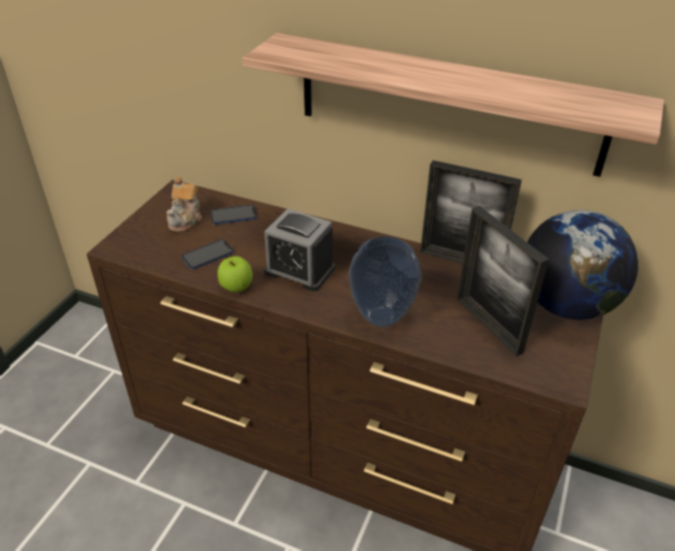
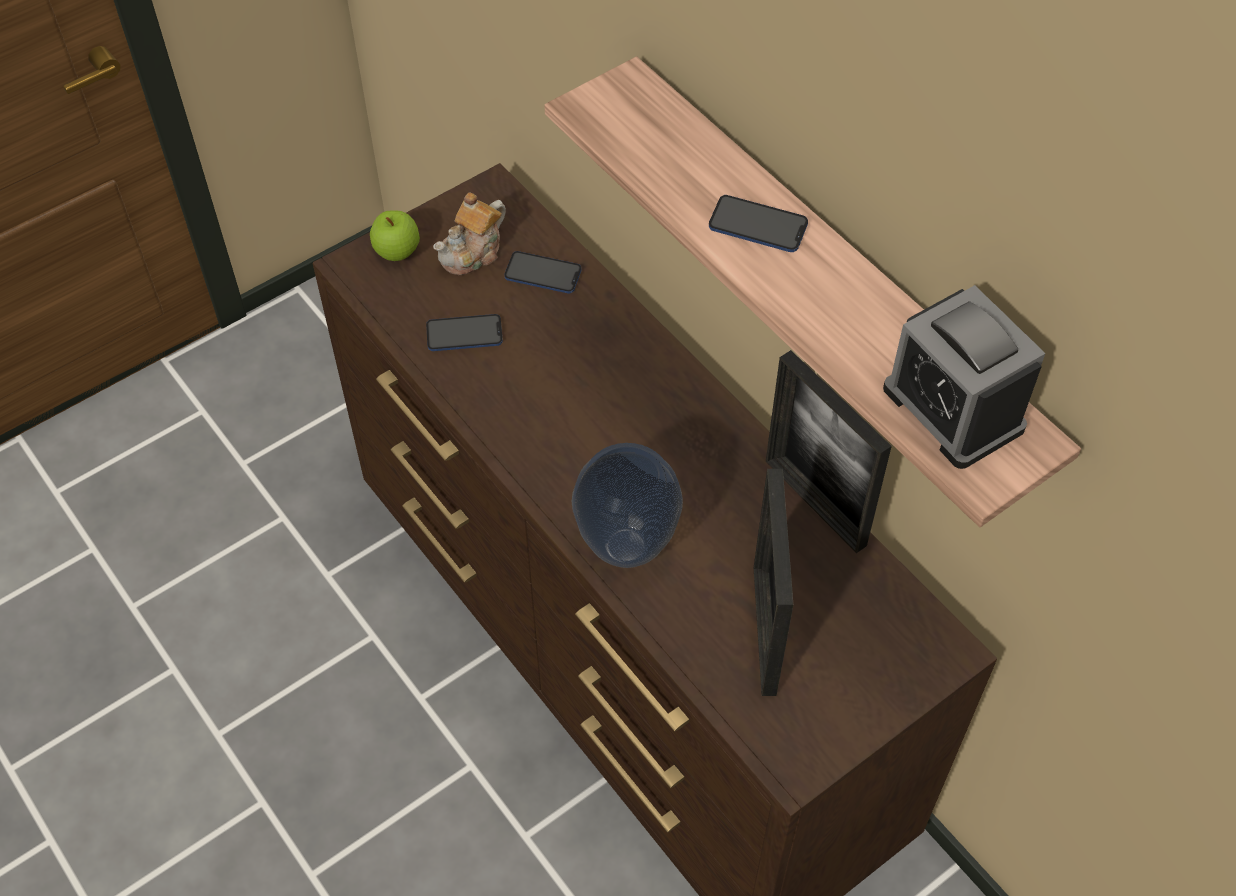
camera: 30 degrees right, 15 degrees up
(236, 287) = (468, 408): apple -> apple (397, 252)
(299, 270) = (571, 416): alarm clock -> alarm clock (953, 408)
(410, 69) = (758, 226): none -> phone
(565, 304) = (907, 651): globe -> none

